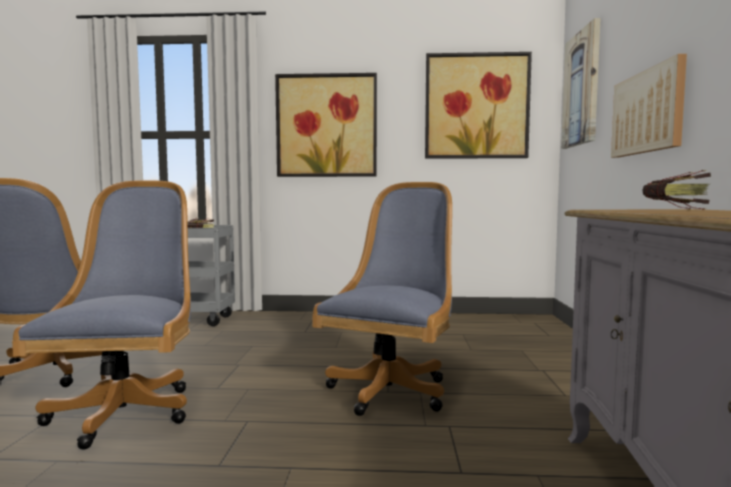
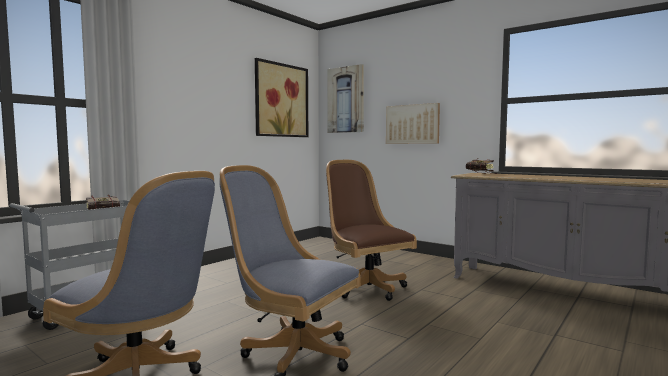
camera: 55 degrees left, 0 degrees up
(326, 126) = (188, 104): picture -> none
(392, 387) = (365, 287): blue office chair -> brown office chair

